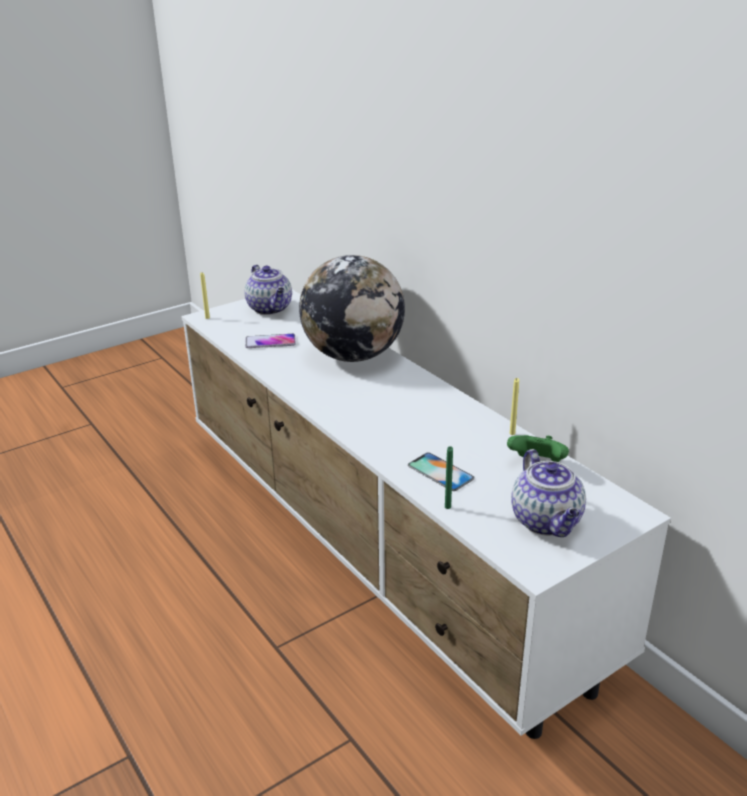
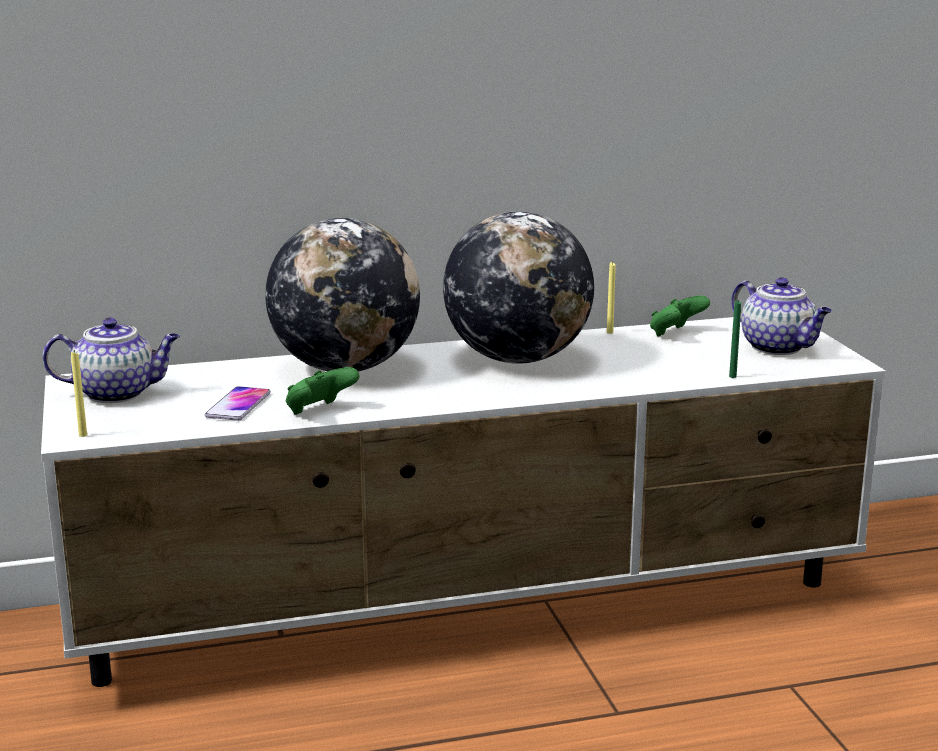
camera: 70 degrees left, 10 degrees down
(272, 366) = (319, 412): none -> green game controller
(416, 407) = (517, 359): none -> globe
(440, 472) = (664, 369): phone -> none
(547, 522) = (778, 347): teapot -> teapot turned 45 degrees clockwise

